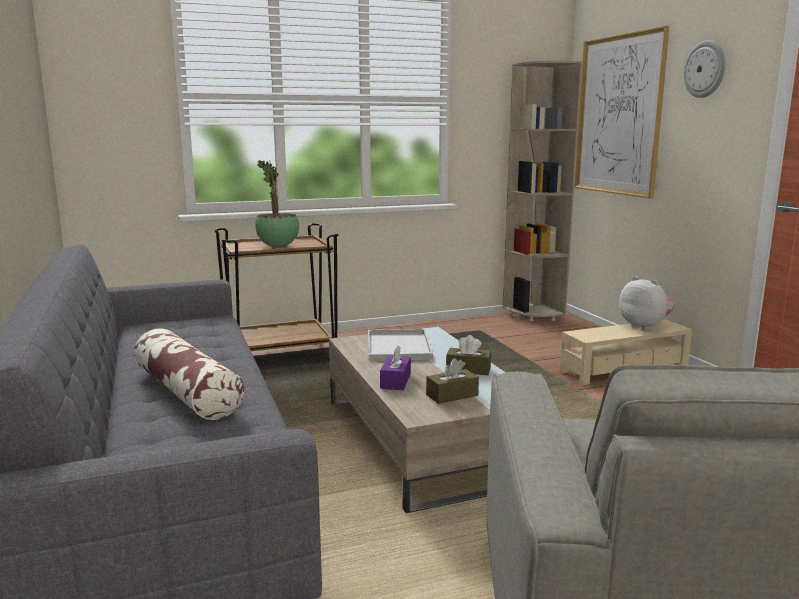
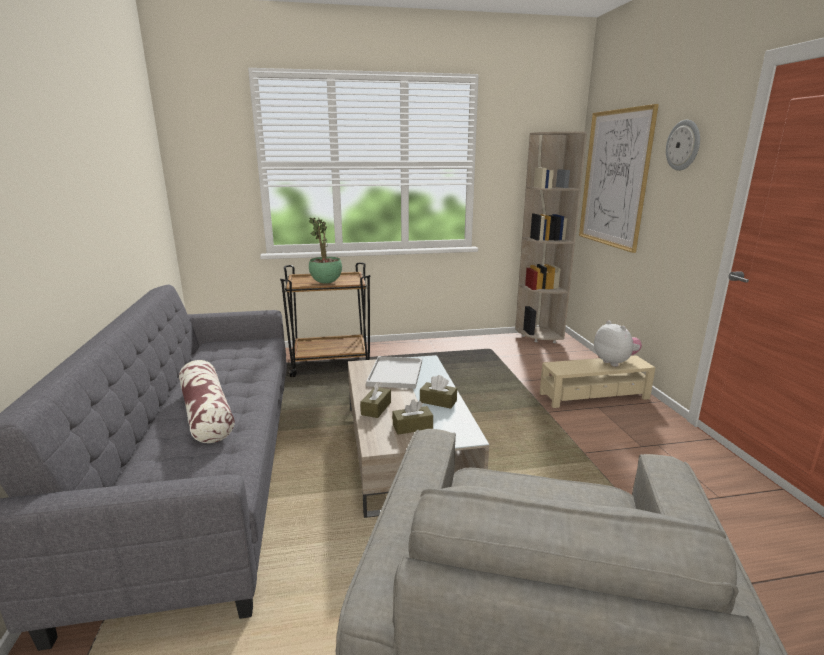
camera: 10 degrees right, 5 degrees up
(395, 381) = (376, 408): purple tissue box -> brown tissue box

